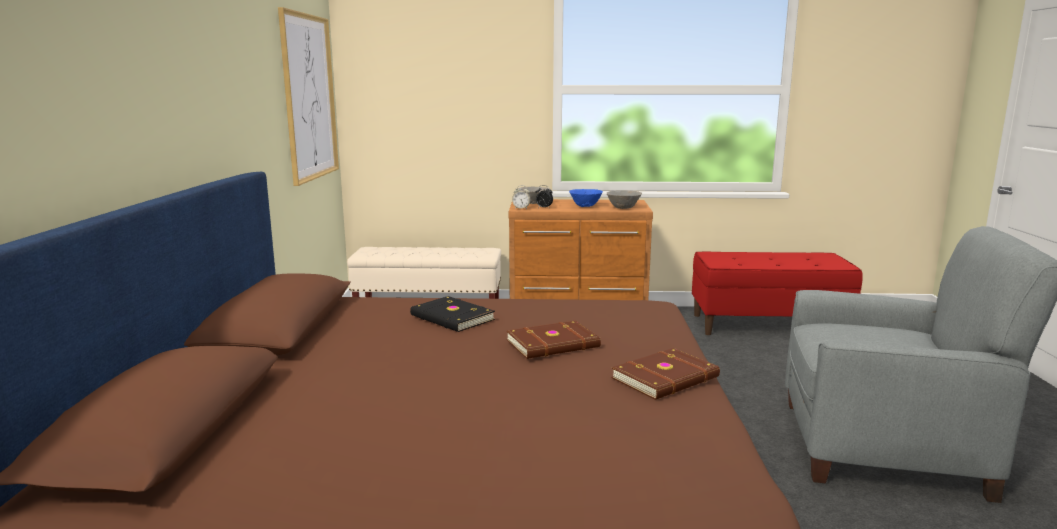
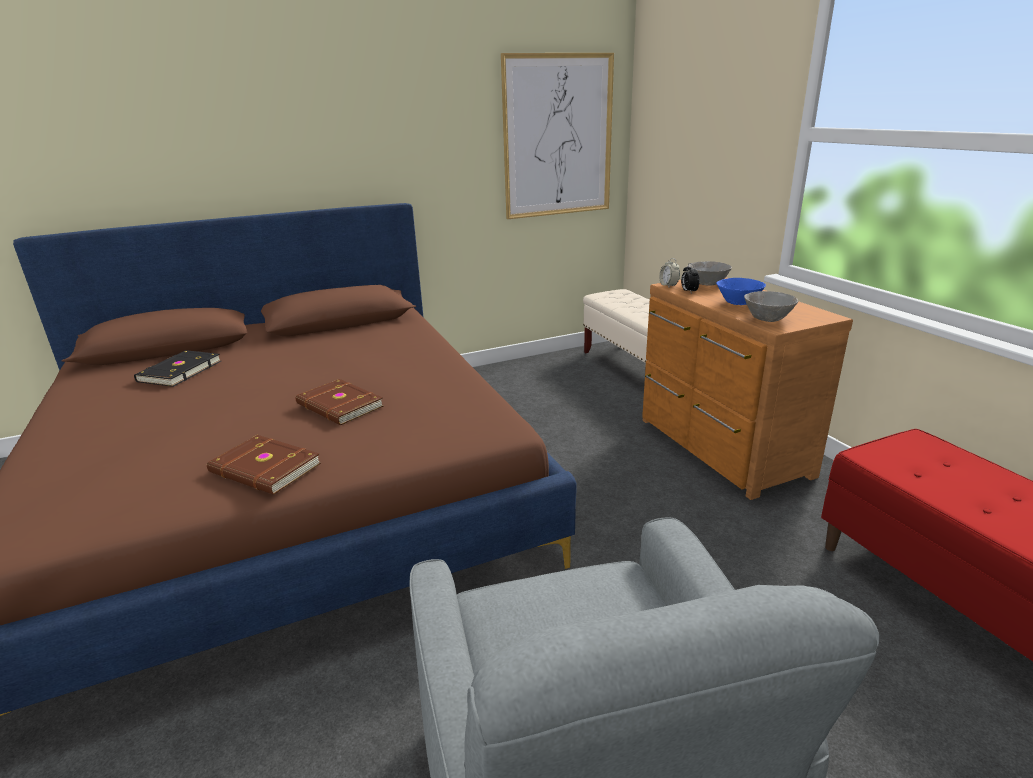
camera: 65 degrees right, 10 degrees up
(451, 318) = (382, 357): black book -> black book (178, 371)

